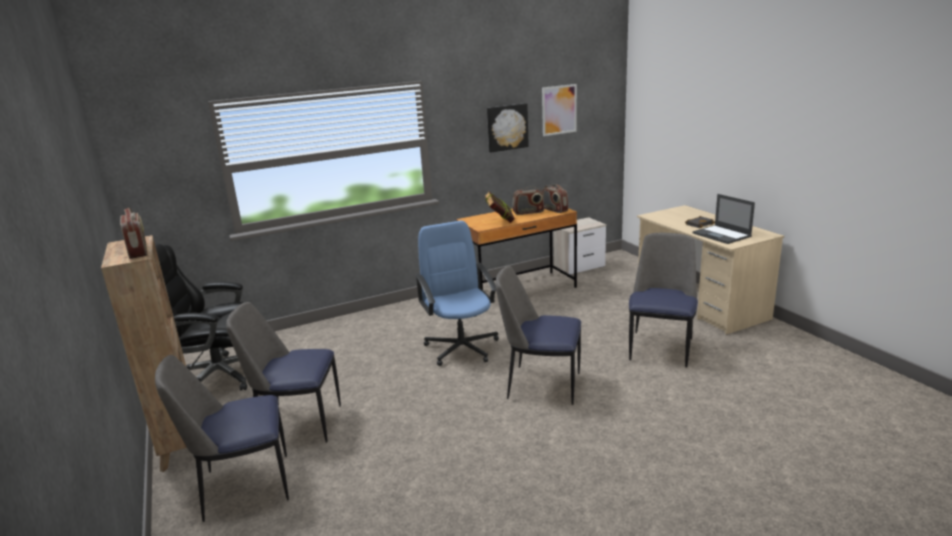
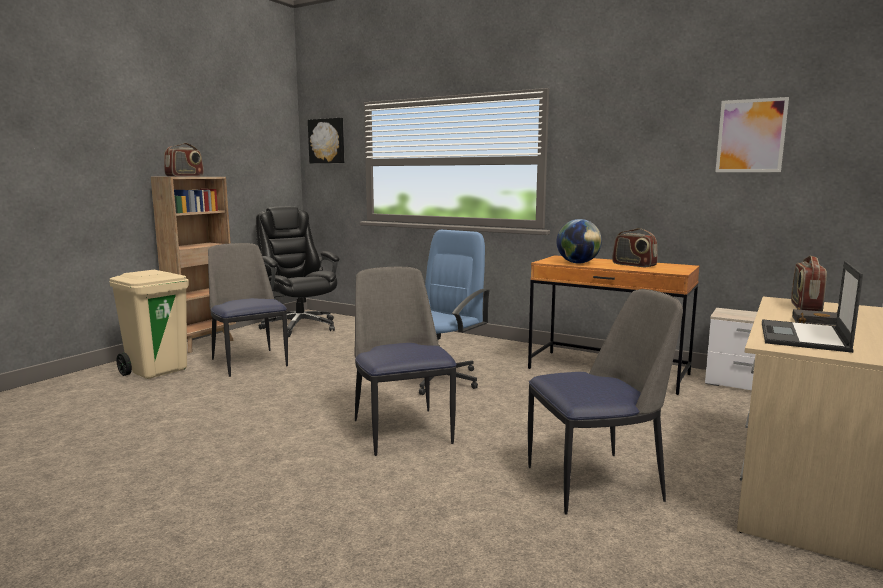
camera: 55 degrees right, 10 degrees down
(243, 487) = (158, 371): chair -> beige trash can
(500, 221) = (578, 263): book -> globe
(507, 127) = (656, 153): picture -> picture (327, 141)
(554, 210) = (669, 269): radio -> radio (805, 307)

